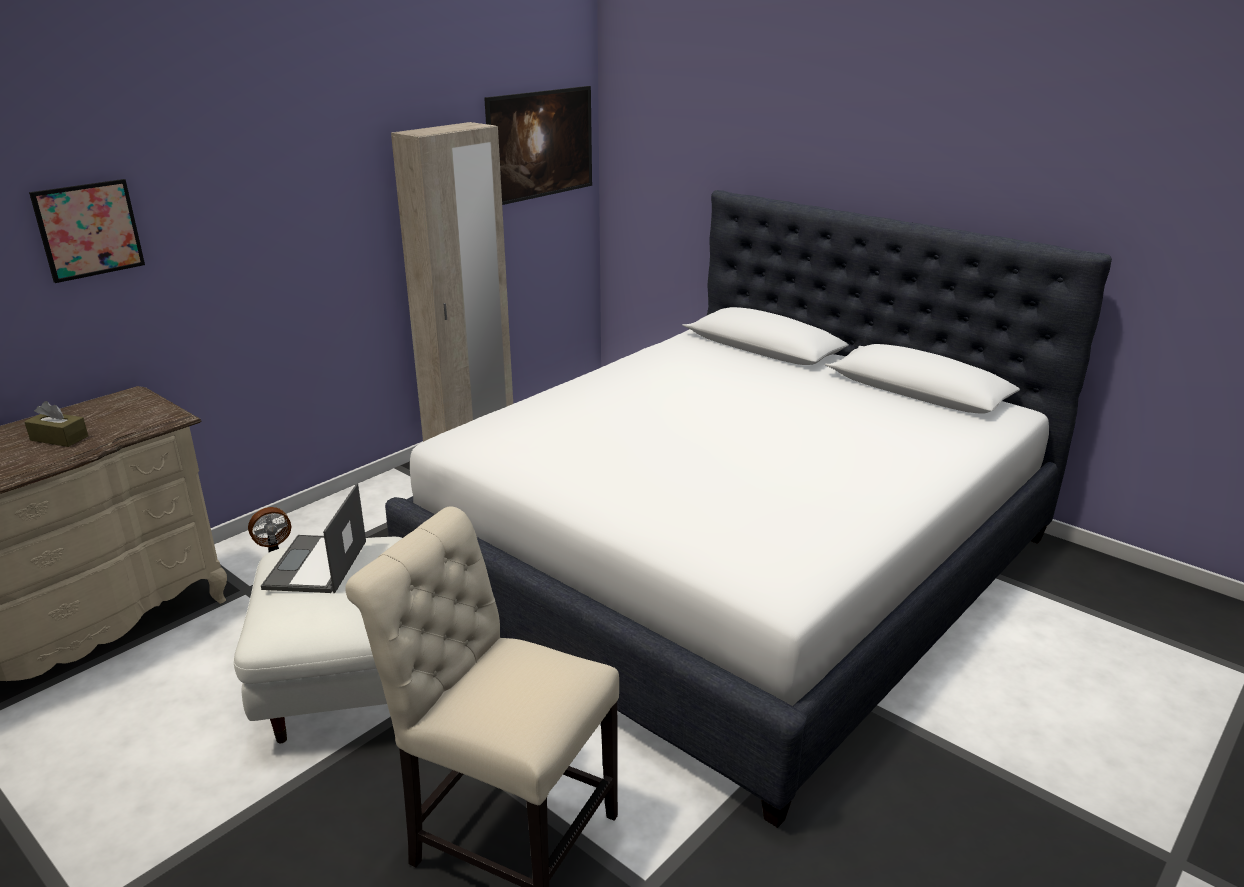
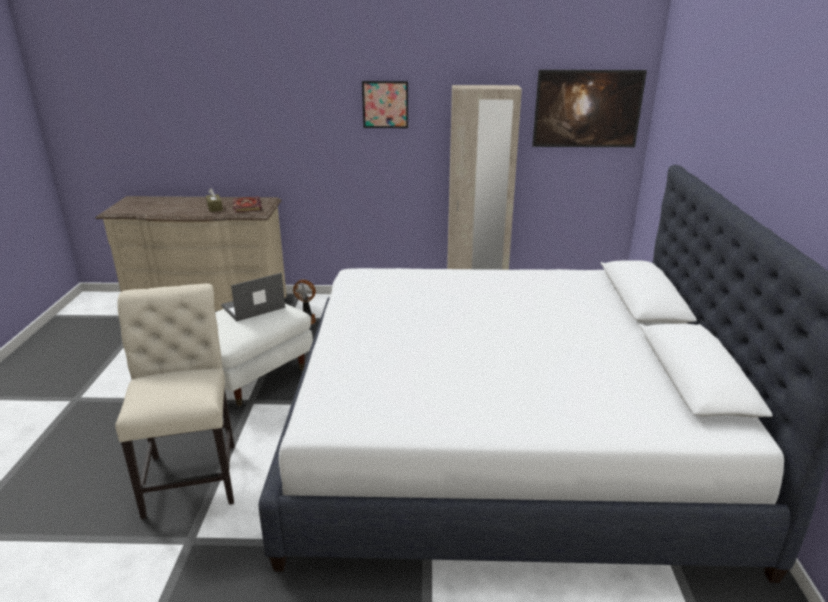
camera: 50 degrees right, 0 degrees up
(89, 230) = (267, 113): picture -> picture (385, 104)
(117, 415) = (246, 206): none -> book

